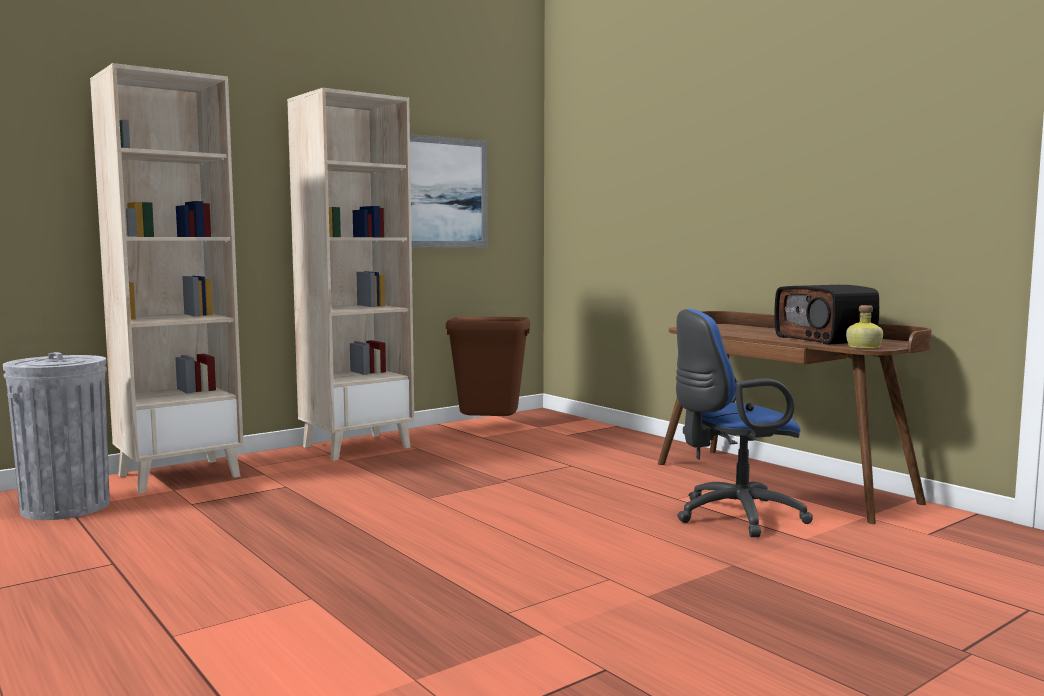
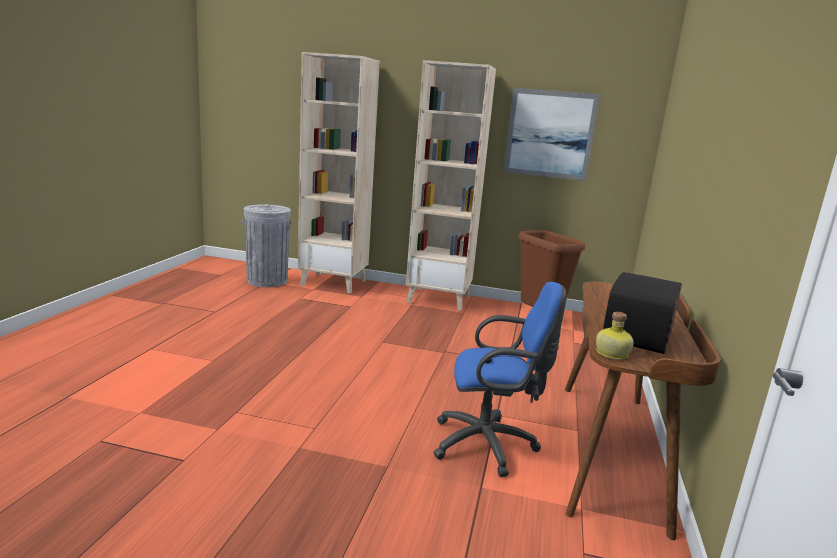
camera: 50 degrees right, 10 degrees up
(732, 516) = (489, 445): blue office chair -> blue office chair turned 150 degrees clockwise

